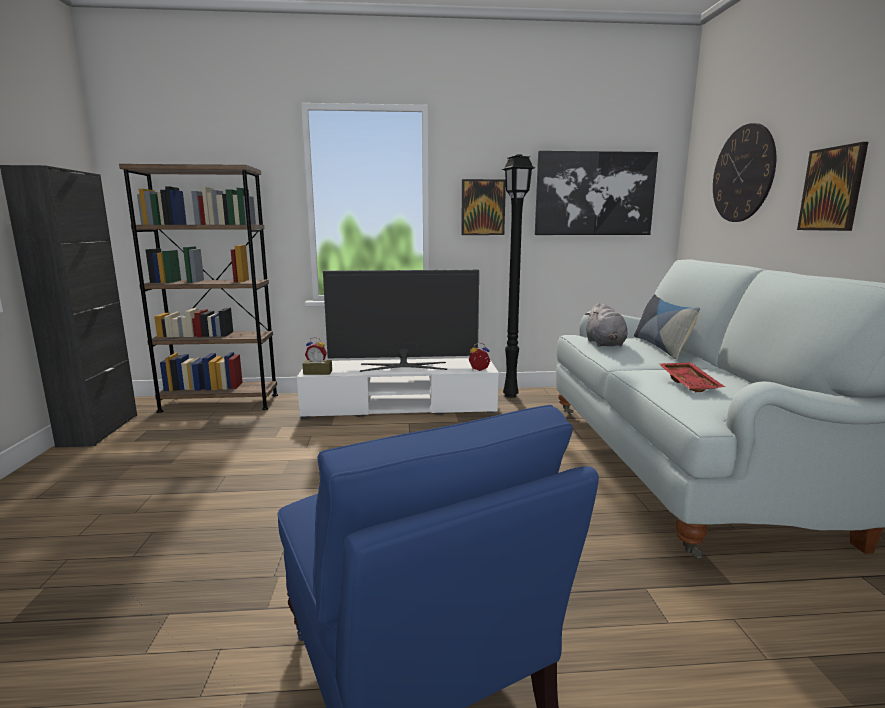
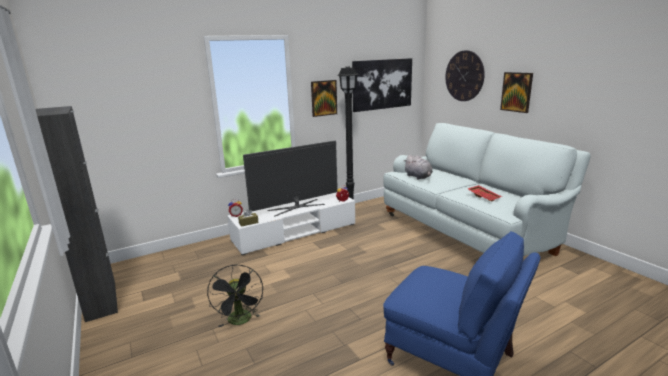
camera: 25 degrees left, 5 degrees up
(193, 495) = (241, 321): none -> black fan
(220, 403) = (167, 258): brown bookcase -> none
(661, 347) = (444, 174): pillow -> none

